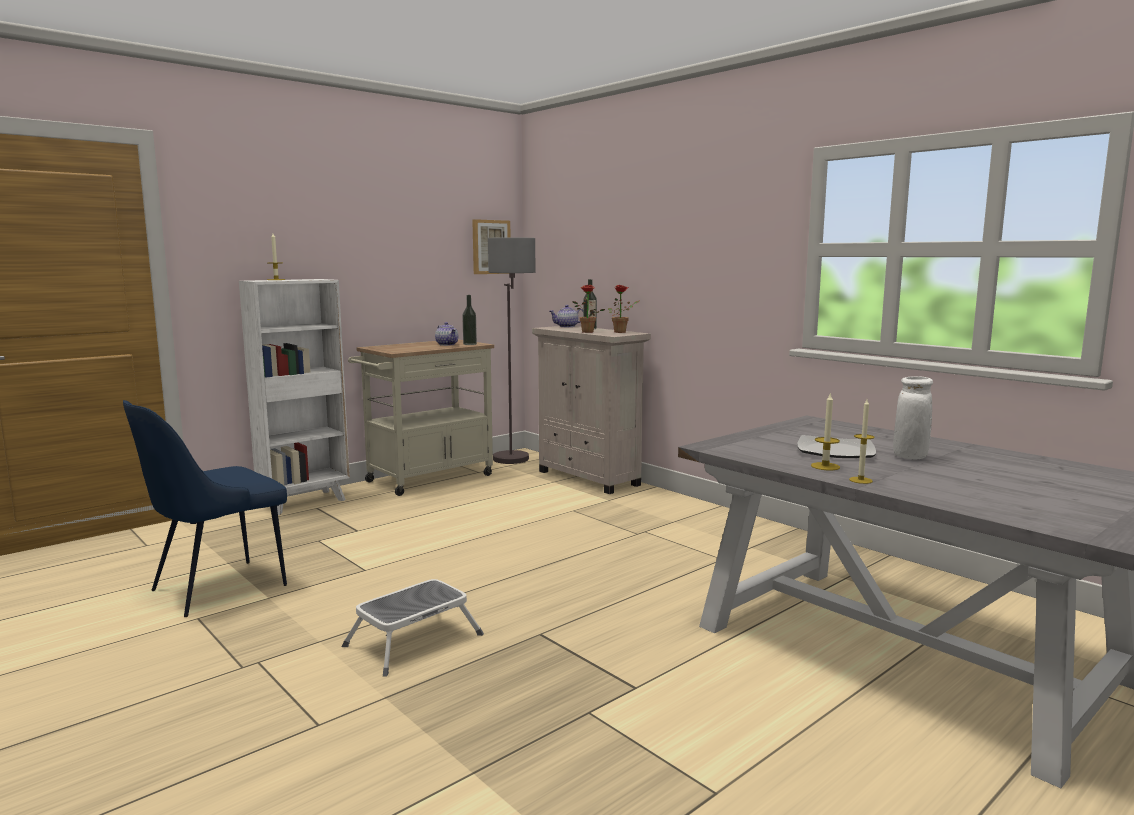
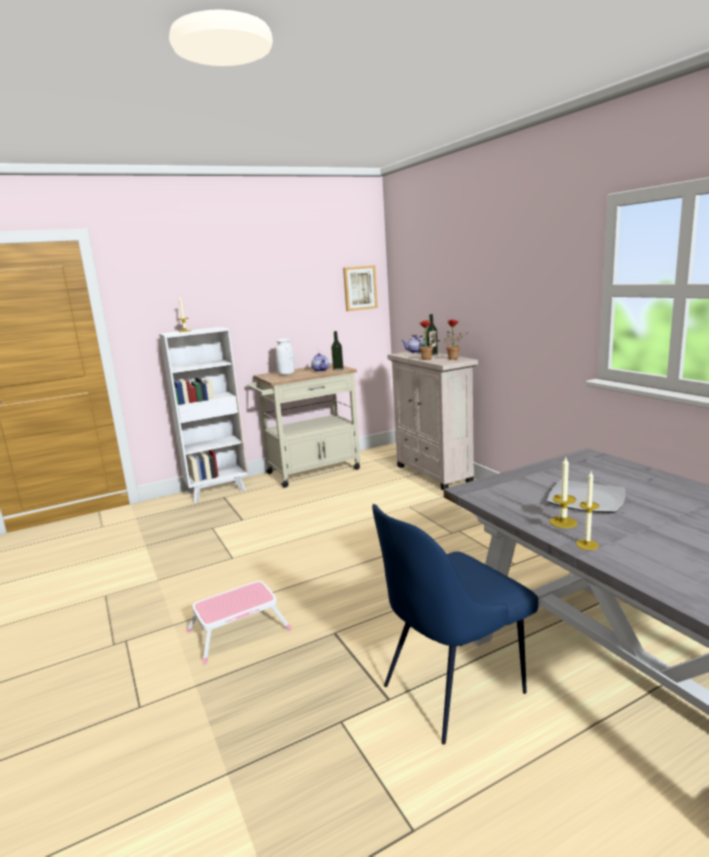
camera: 15 degrees right, 5 degrees up
(218, 588) = (129, 568): blue chair -> blue chair (453, 690)
(414, 640) = (238, 630): grey step ladder -> pink step ladder
(513, 462) = (381, 456): grey floor lamp -> none
(910, 457) = (657, 511): white vase -> white vase (286, 374)

